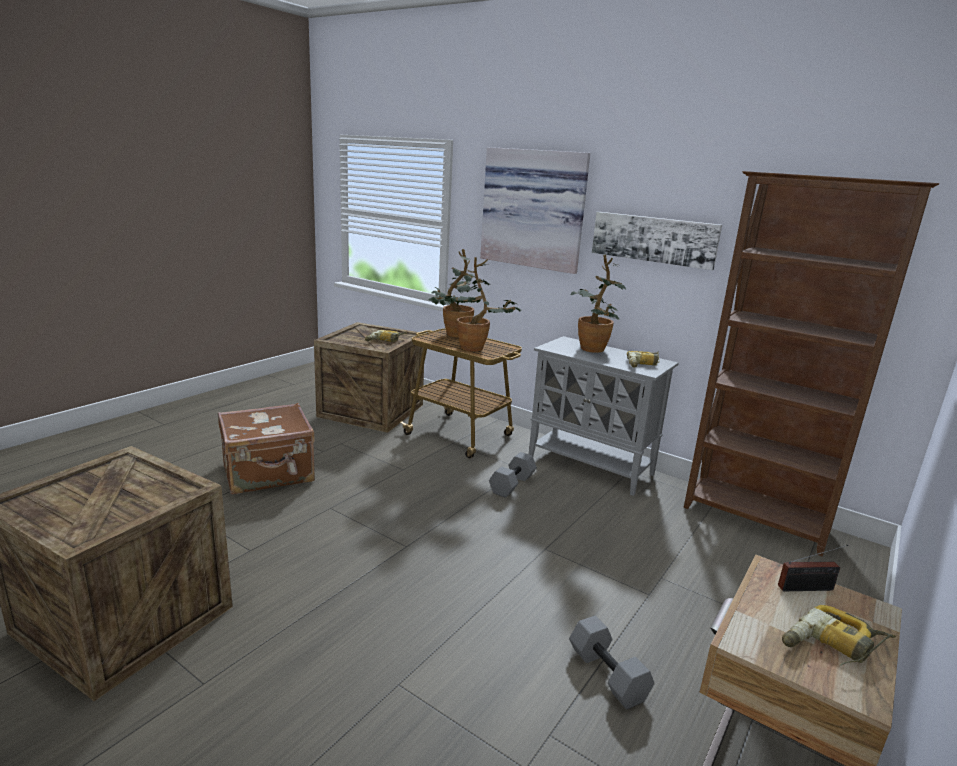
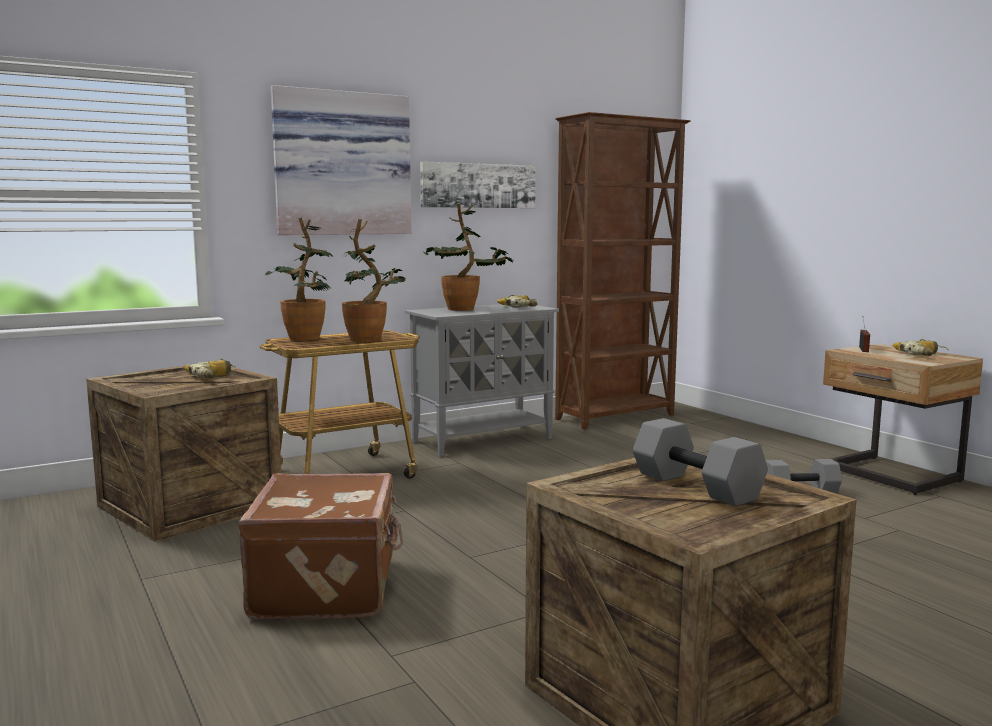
camera: 65 degrees left, 10 degrees down
(512, 485) = (493, 471): grey dumbbell -> grey dumbbell (698, 486)

